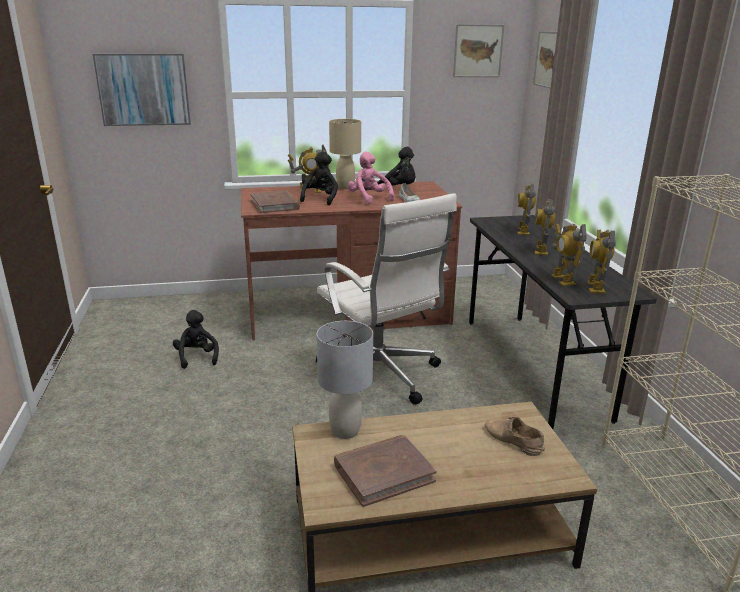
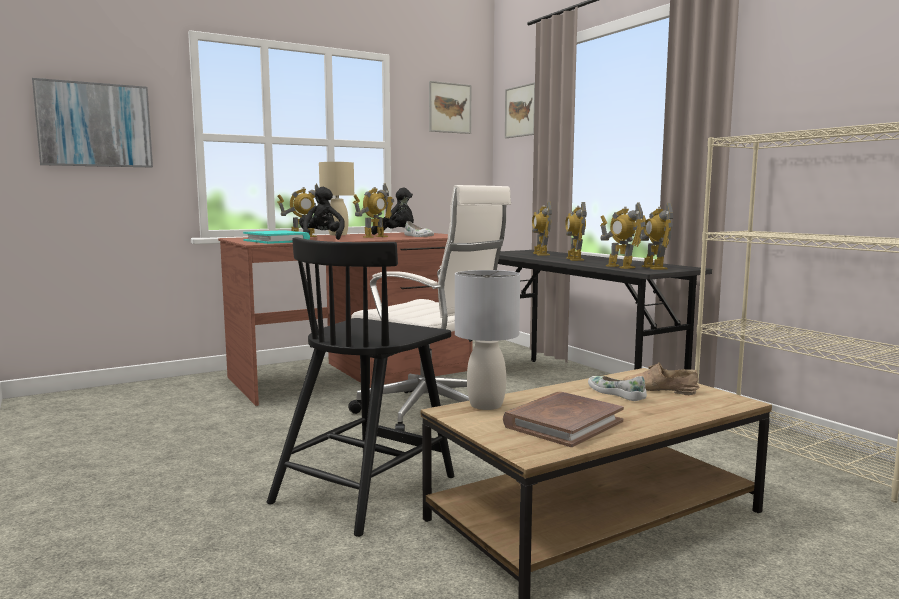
camera: 20 degrees left, 15 degrees down
(197, 357) = (193, 427): black plush toy -> none
(275, 205) = (276, 241): brown book -> turquoise book
(277, 454) = (366, 488): none -> black chair
(369, 199) = (375, 237): pink plush toy -> toy robot
(467, 438) = (616, 393): none -> white shoe

